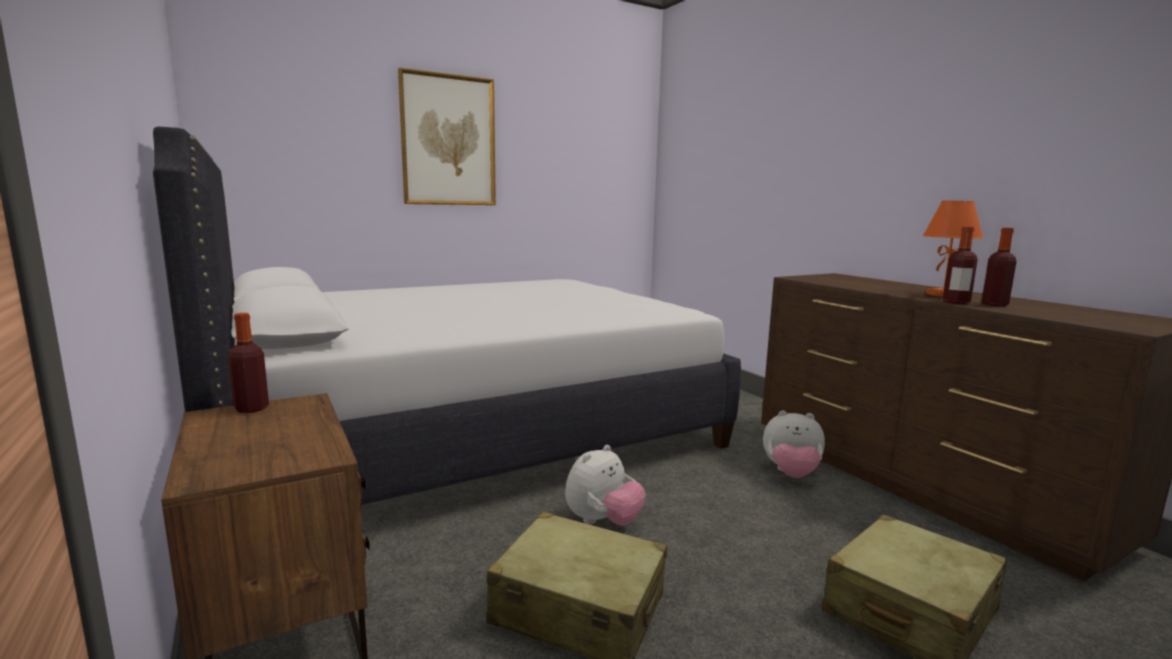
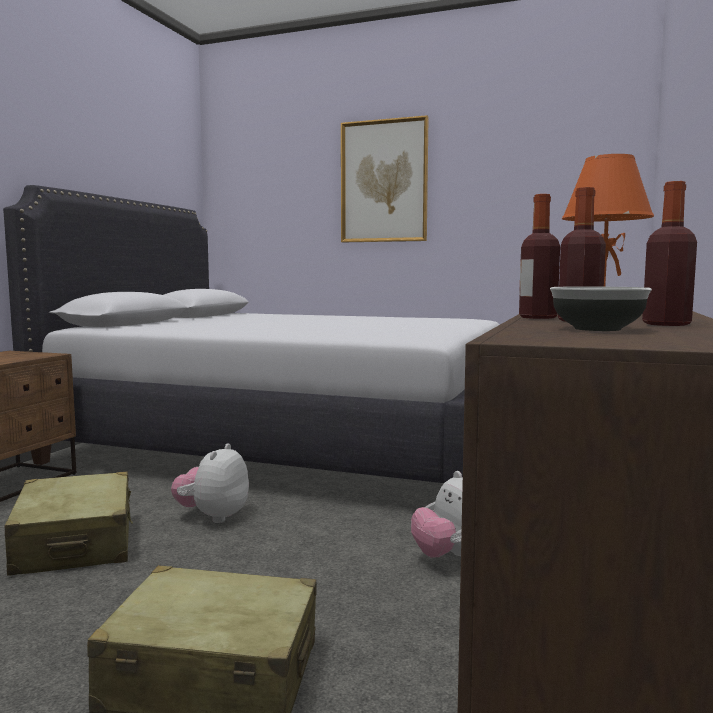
camera: 50 degrees right, 5 degrees down
(251, 408) = (25, 353): bottle -> bottle (666, 324)
(603, 522) = (213, 517): plush toy -> plush toy turned 105 degrees clockwise
(1062, 312) = (598, 329): none -> bowl

